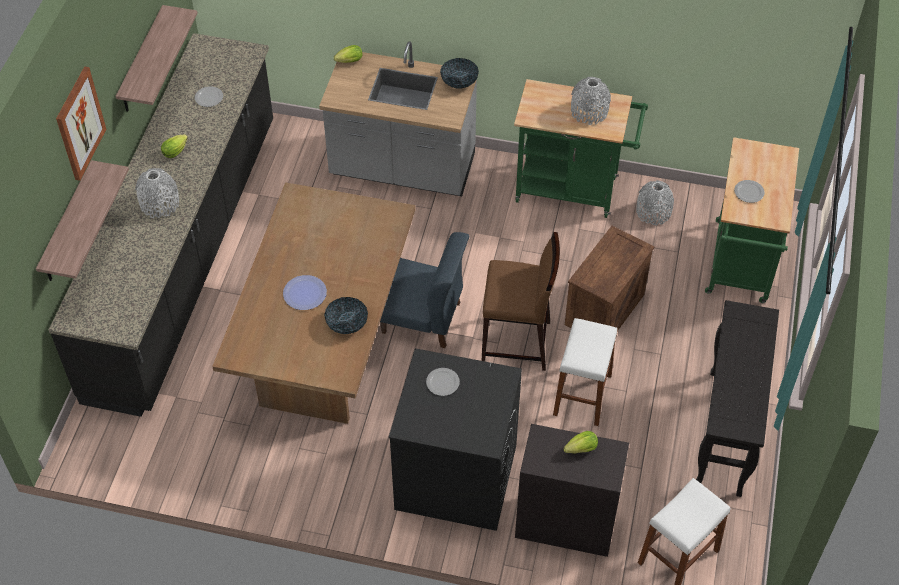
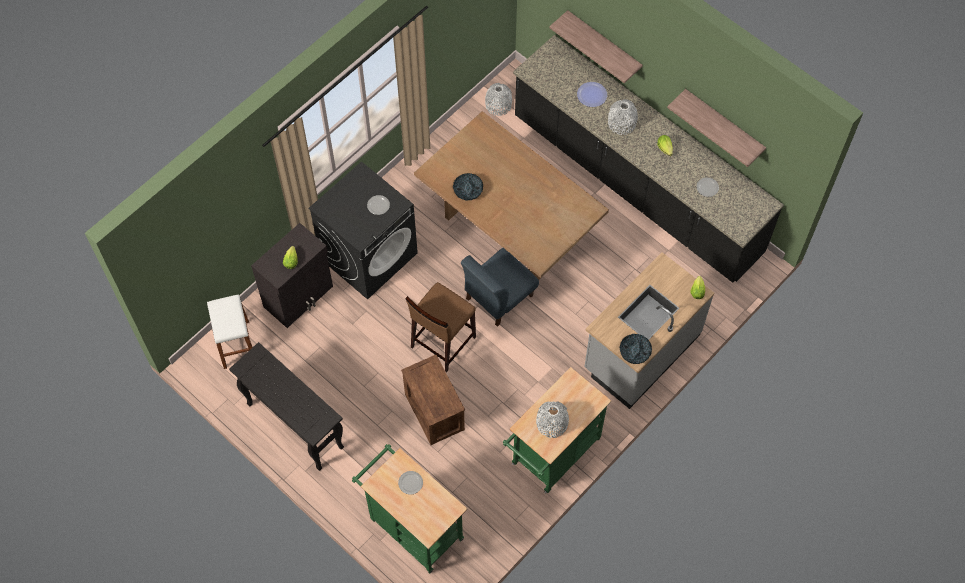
camera: 120 degrees right, 10 degrees up
(79, 123) = (646, 41): picture -> none
(305, 293) = (506, 179): plate -> plate (592, 95)
(582, 395) = (378, 358): white stool -> none
(653, 212) = (498, 498): grey vase -> grey vase (498, 105)

